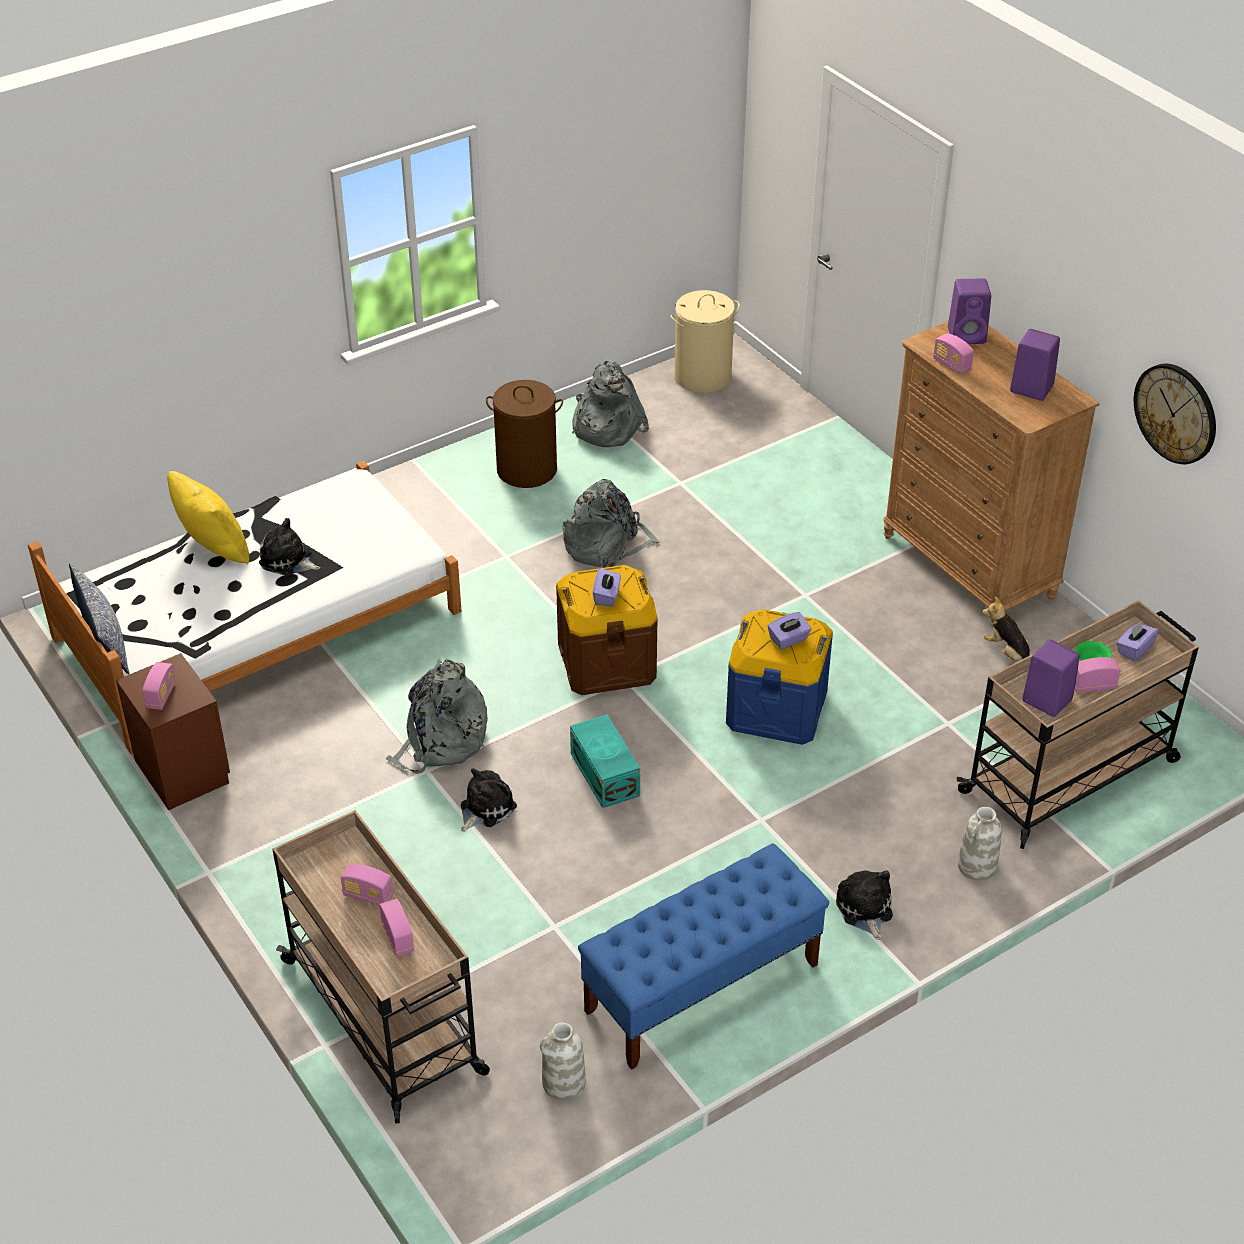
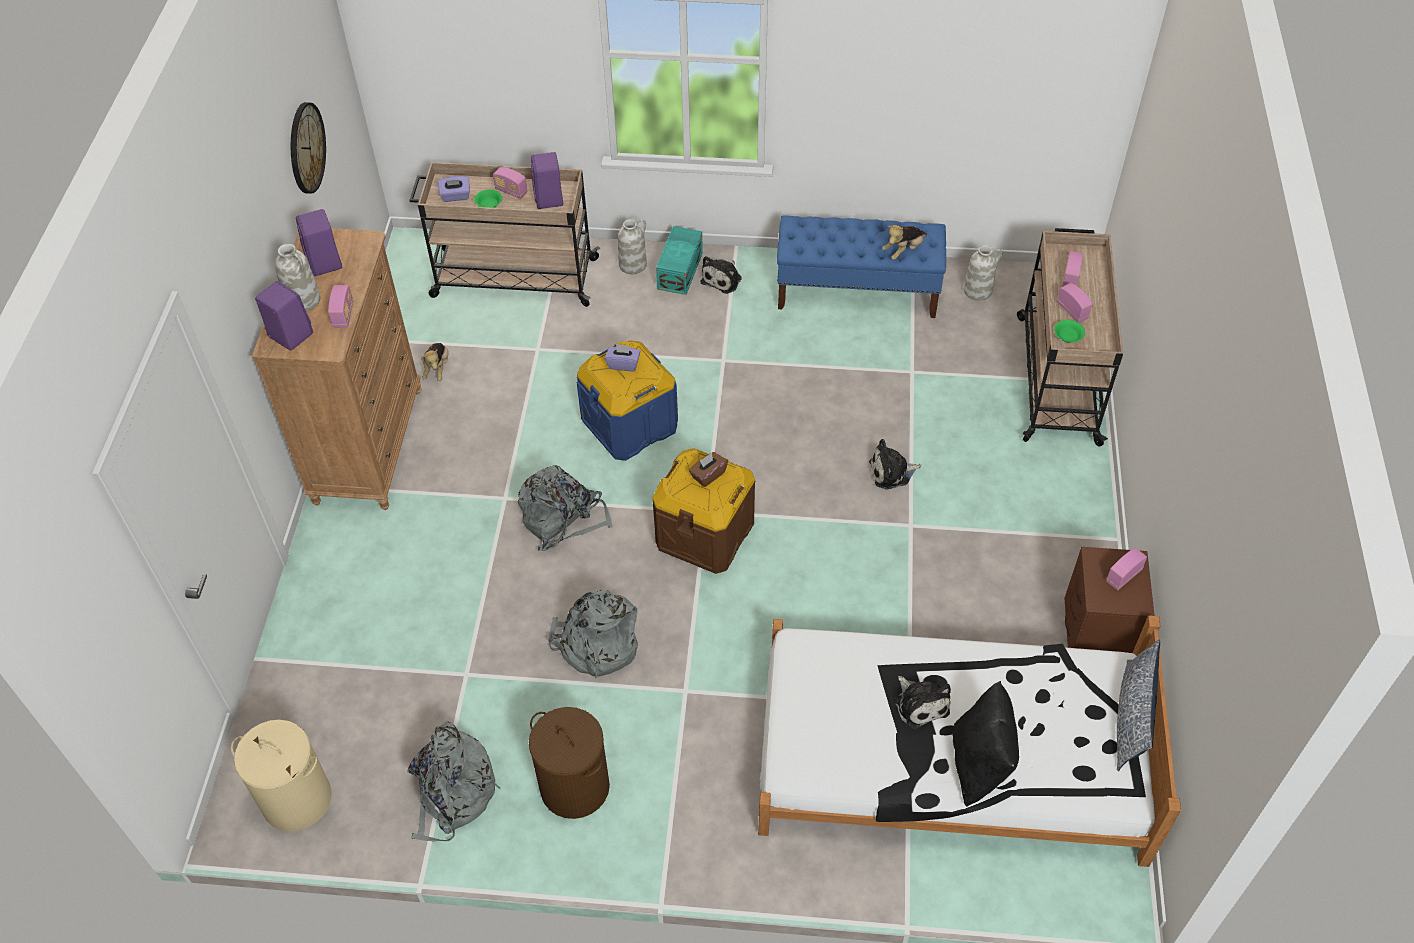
camera: 140 degrees left, 10 degrees up
(213, 548) = (979, 764): yellow pillow -> black pillow
(352, 862) = (1068, 336): none -> green bowl
(441, 741) = (881, 543): grey backpack -> grey backpack (563, 519)
(604, 775) = (791, 447): turquoise storage box -> turquoise storage box (681, 270)
(607, 596) = (708, 475): purple tissue box -> brown tissue box
(643, 930) = (903, 250): none -> plush toy
(999, 359) = (303, 300): none -> white vase

